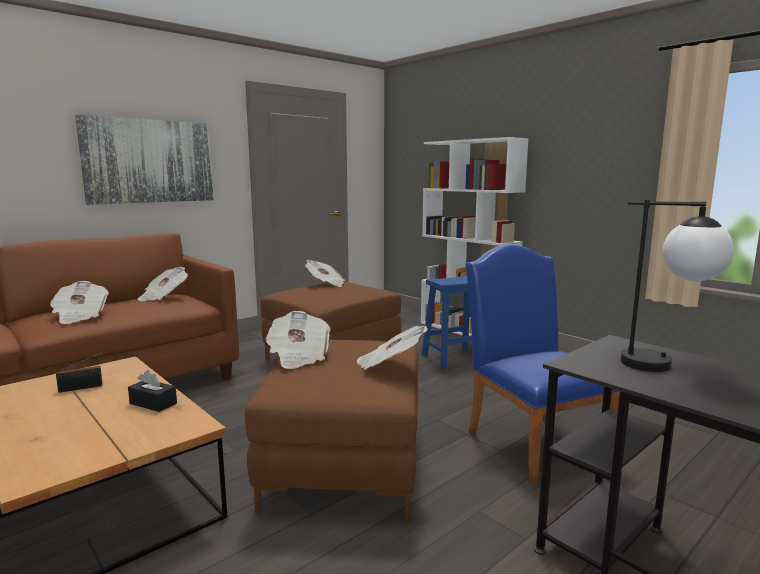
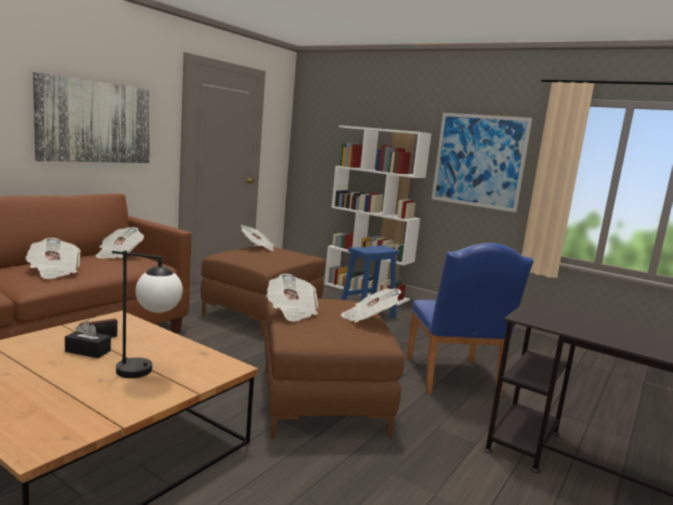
camera: 15 degrees left, 0 degrees up
(153, 403) = (179, 350): black tissue box -> black tissue box (88, 351)
(531, 441) = (453, 379): blue chair -> blue chair turned 150 degrees counterclockwise
(588, 164) = (479, 161): none -> picture
(666, 366) = (578, 319): table lamp -> table lamp (148, 372)

